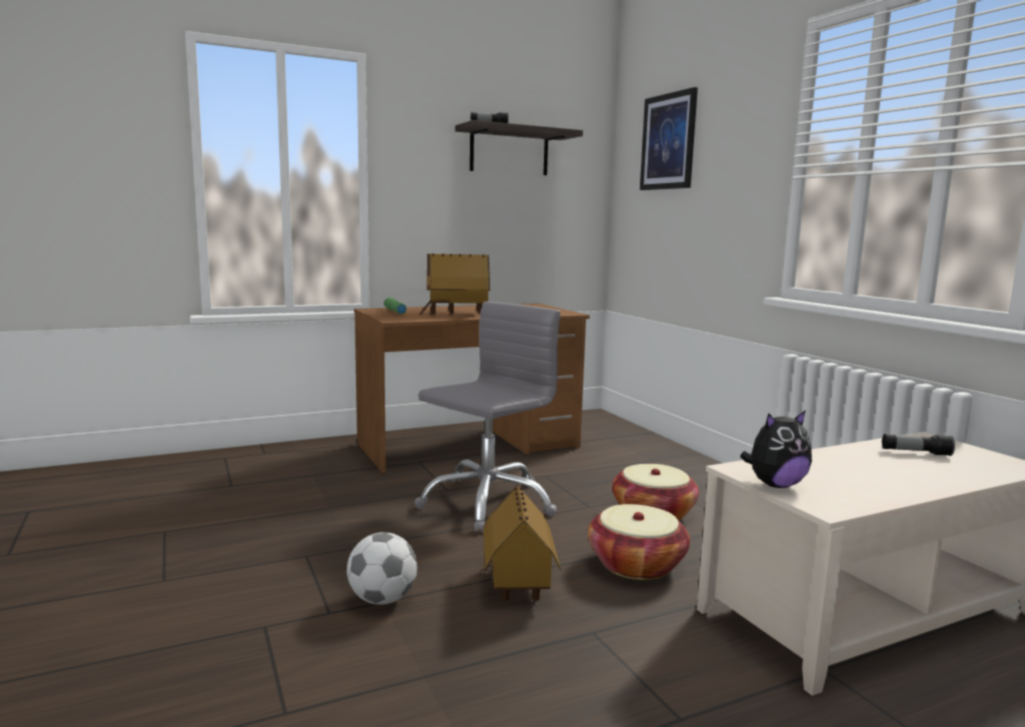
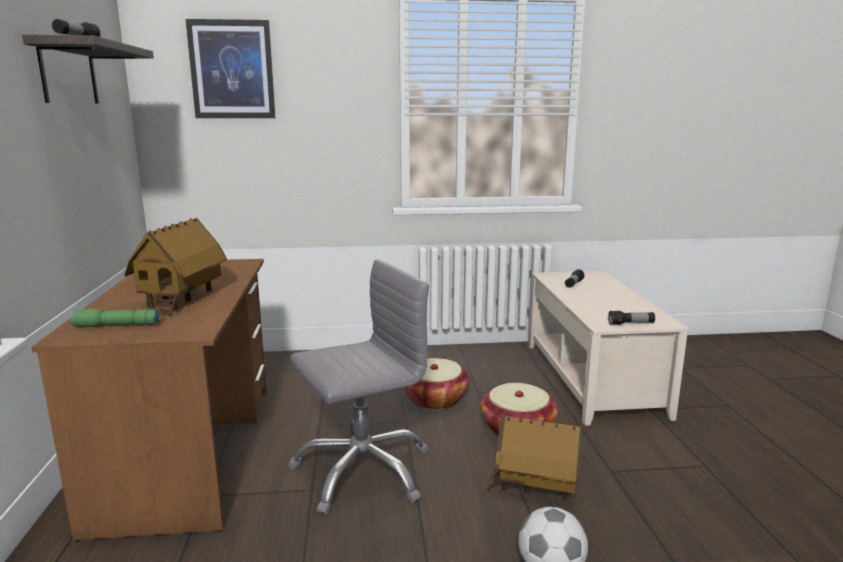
camera: 70 degrees left, 5 degrees up
(487, 502) = (362, 471): grey office chair -> grey office chair turned 90 degrees clockwise
(775, 485) = (631, 324): plush toy -> flashlight

